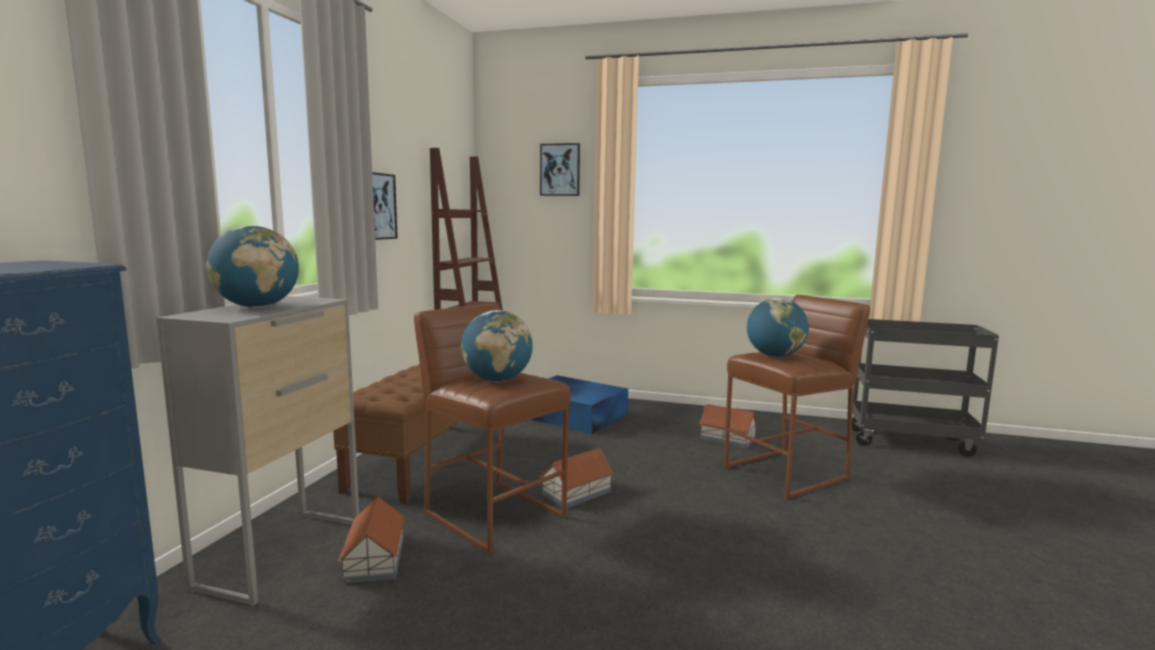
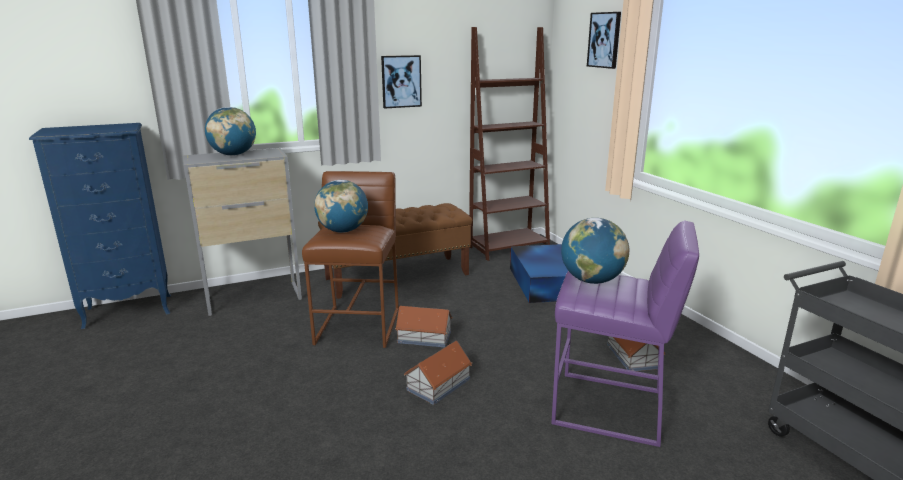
camera: 50 degrees right, 10 degrees up
(374, 560) = (272, 320): toy house -> toy house (437, 384)
(787, 472) = (610, 408): brown stool -> purple stool

